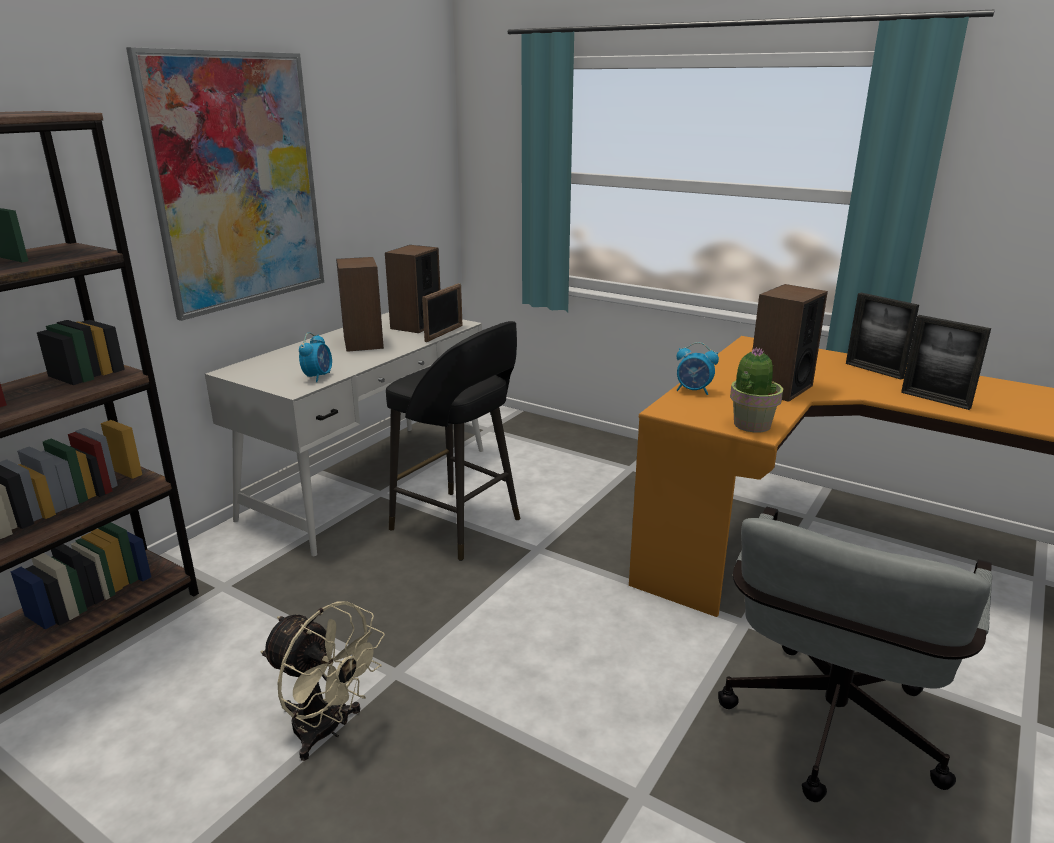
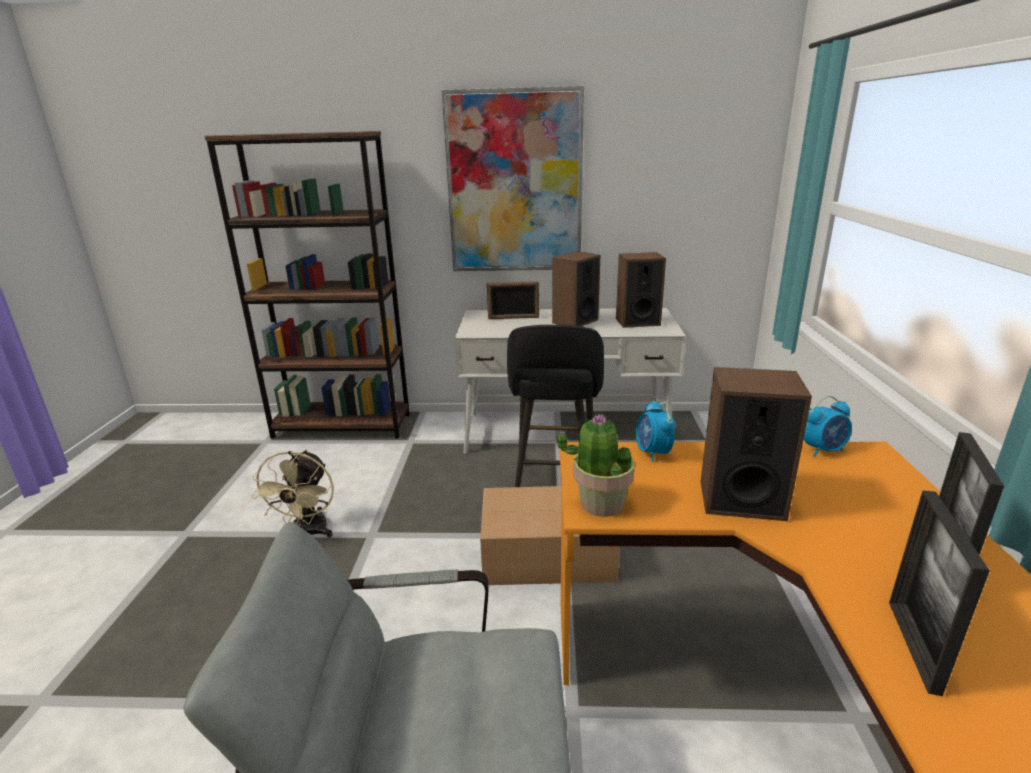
camera: 60 degrees right, 0 degrees up
(318, 377) = (498, 331): alarm clock -> alarm clock (823, 450)
(444, 333) = (637, 333): picture frame -> picture frame (513, 318)
(557, 566) = (549, 555): none -> cardboard box

